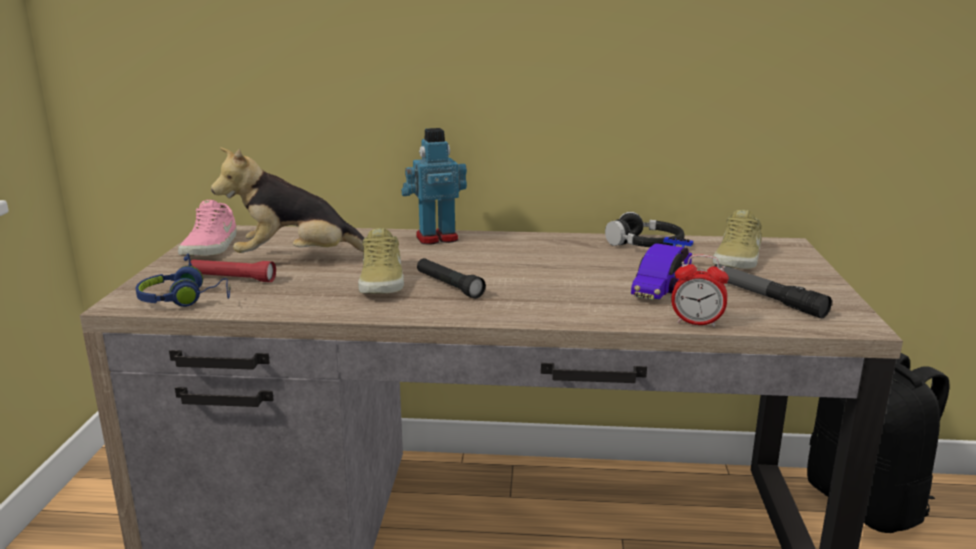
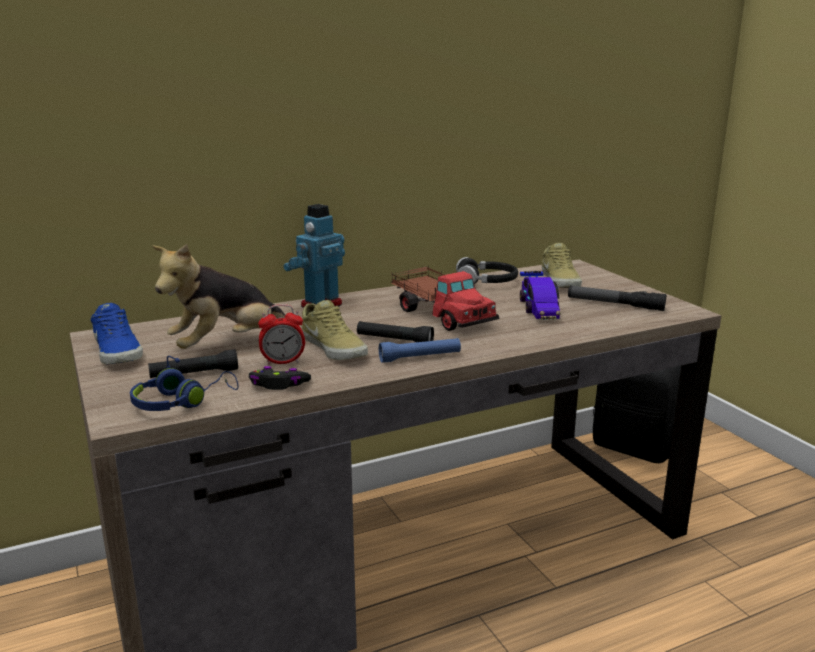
camera: 30 degrees left, 0 degrees up
(212, 247) = (119, 351): pink shoe -> blue shoe
(233, 279) = (194, 374): red flashlight -> black flashlight
(280, 304) = (279, 385): none -> black game controller
(445, 308) = (420, 358): none -> blue flashlight
(539, 269) = (441, 314): none -> toy truck
(696, 323) = (600, 330): alarm clock -> alarm clock (283, 362)

